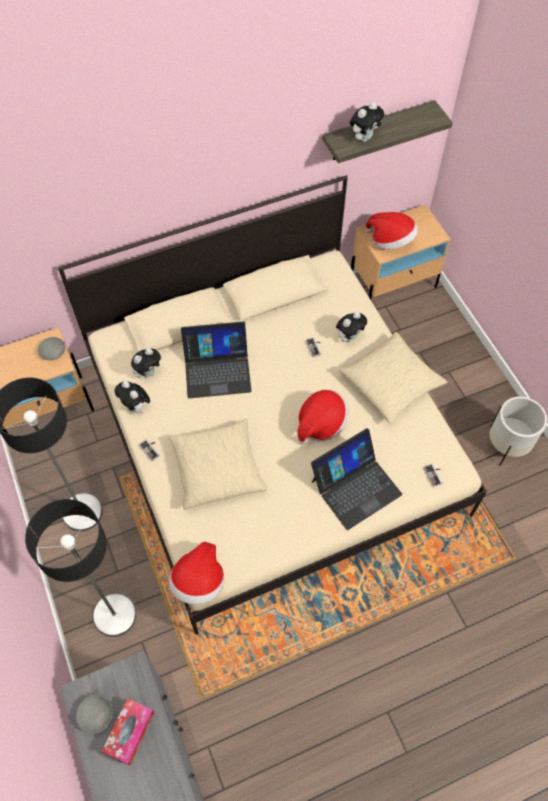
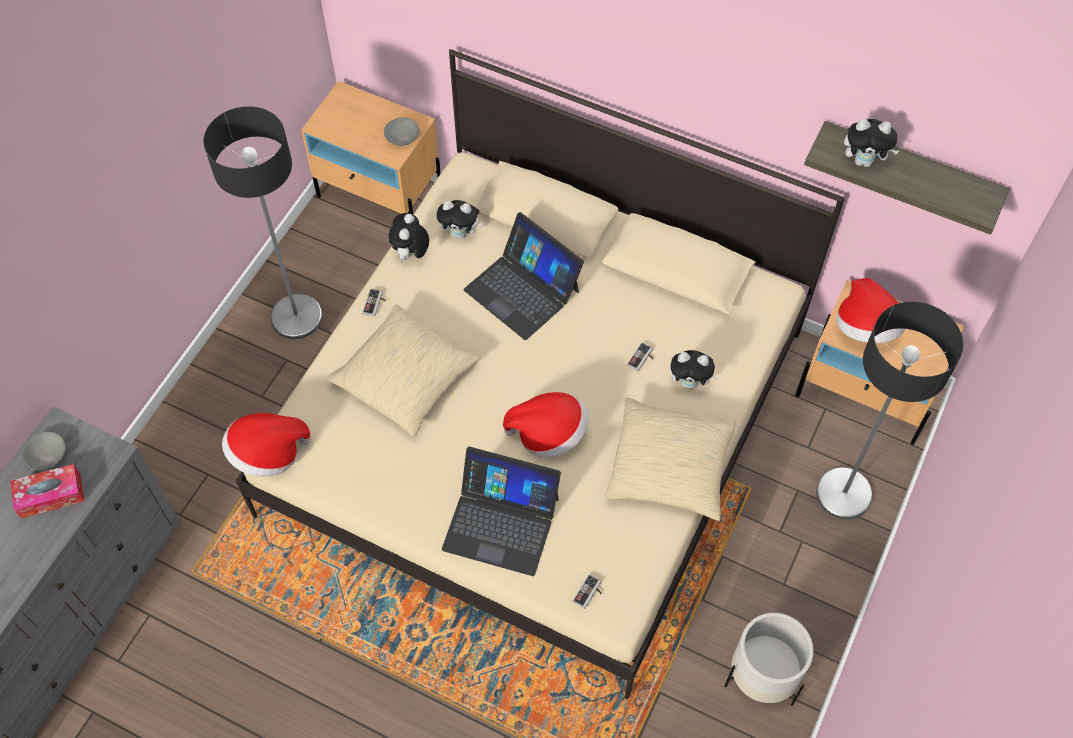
camera: 50 degrees right, 0 degrees up
(114, 614) = (215, 429): floor lamp -> floor lamp (843, 493)

